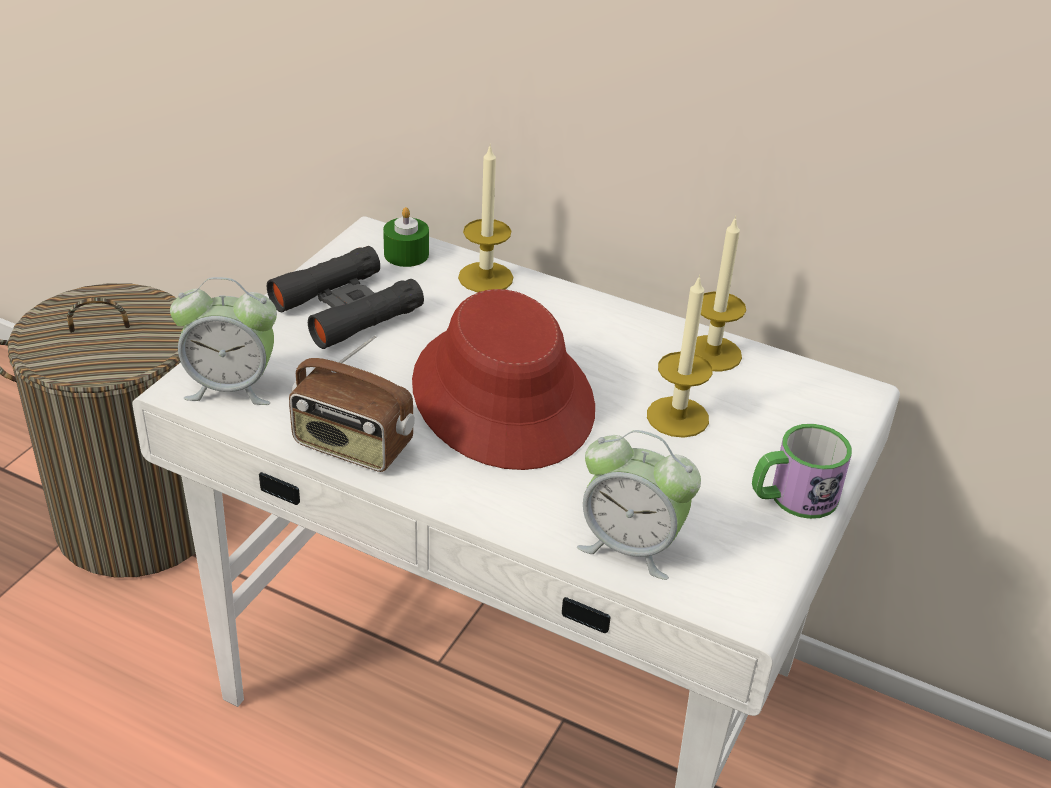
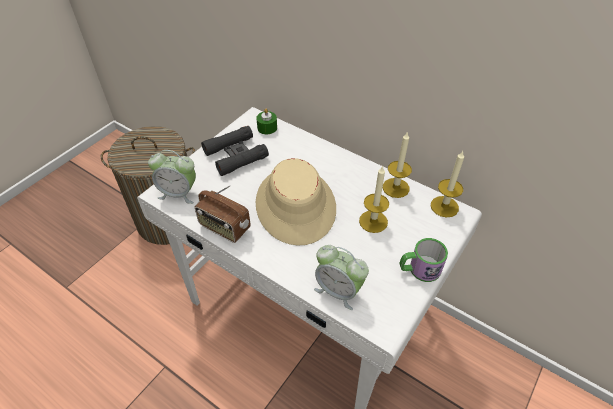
camera: 10 degrees right, 10 degrees up
(485, 277) = (300, 141): candle -> candle (444, 206)
(504, 396) = (296, 205): red hat -> beige hat

